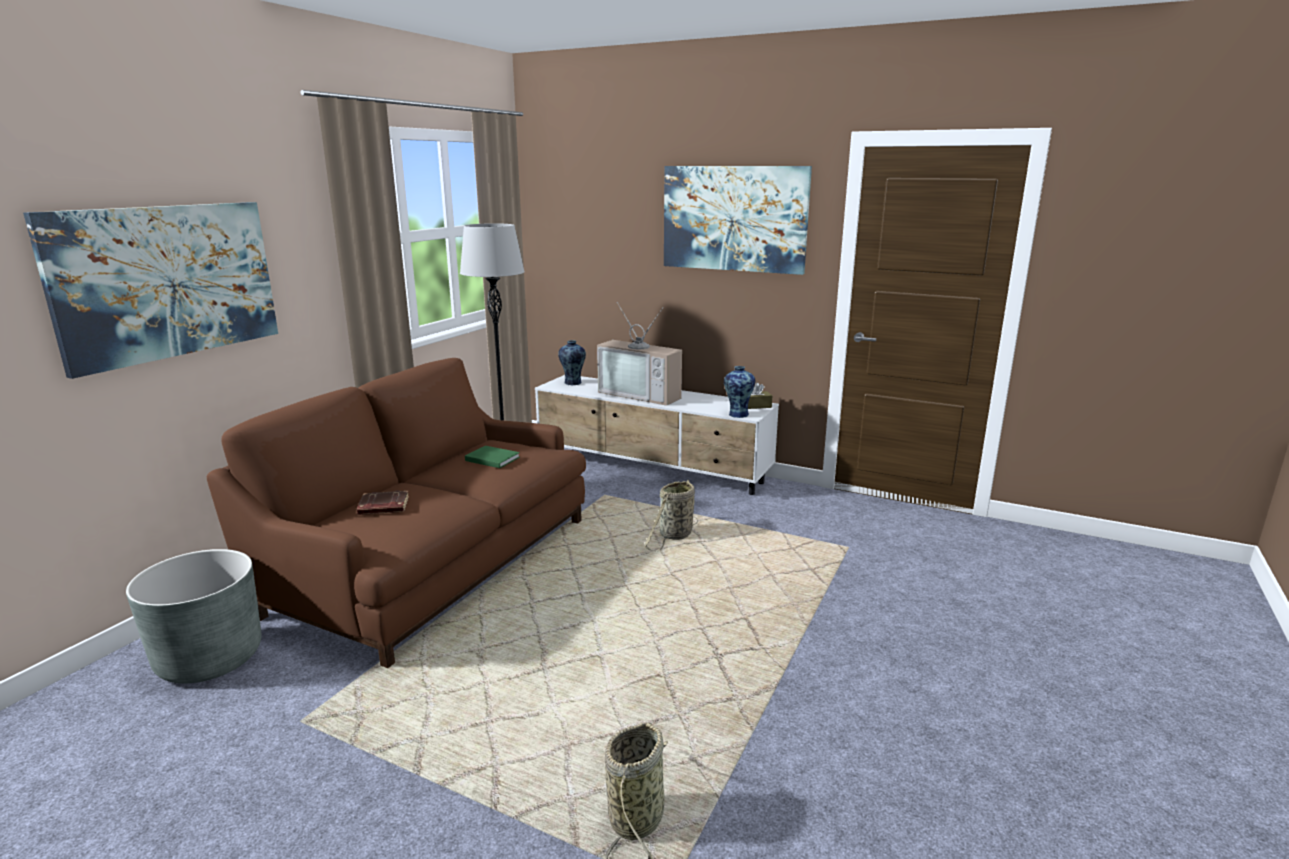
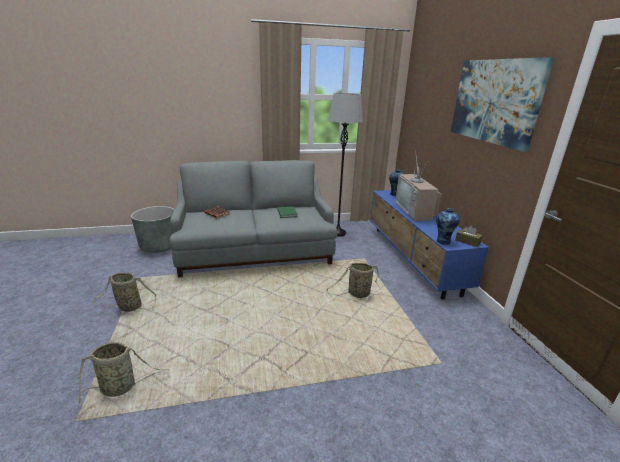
camera: 50 degrees right, 5 degrees up
(167, 282) = (183, 102): picture -> none
(399, 758) = (128, 307): none -> basket
(433, 562) = (255, 250): brown sofa -> grey sofa
(653, 469) = (412, 258): white tv stand -> blue tv stand

